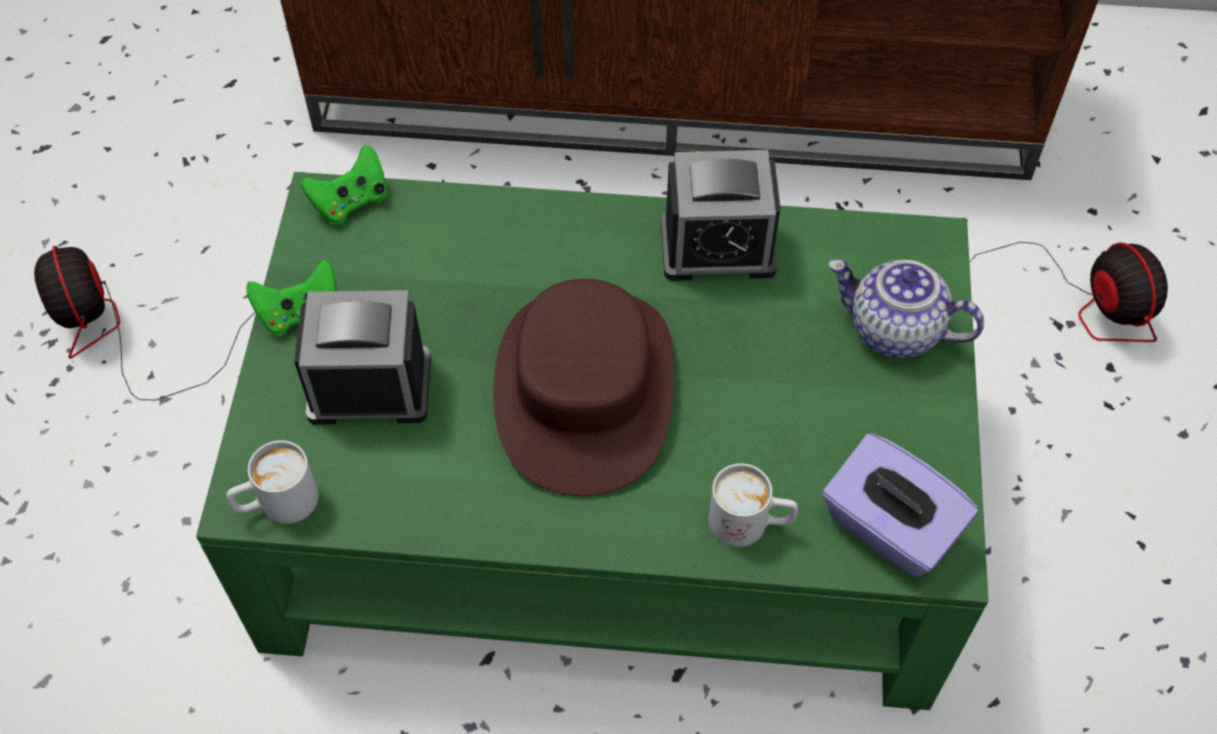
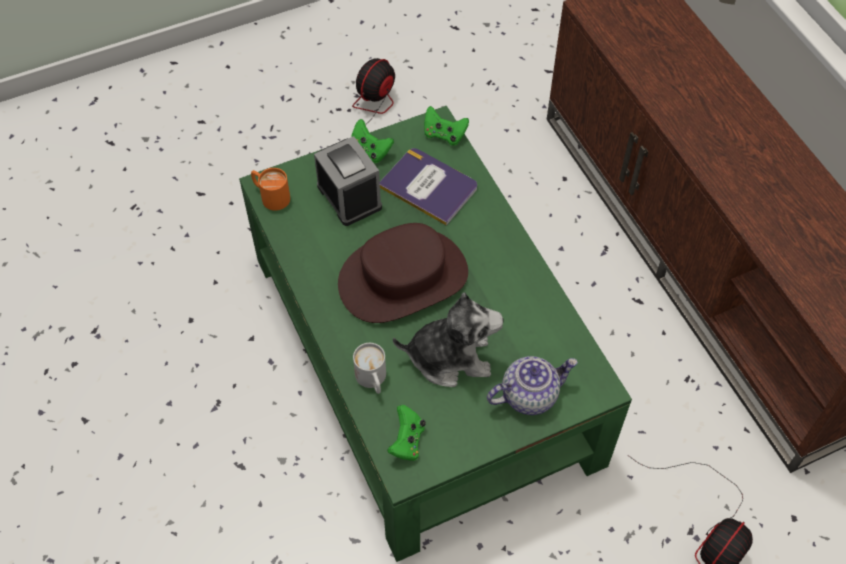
camera: 60 degrees right, 0 degrees up
(277, 504) = (270, 196): white mug -> orange mug
(434, 270) = (429, 186): none -> book
(717, 247) = (526, 293): alarm clock -> none
(770, 397) = (450, 357): none -> plush toy
(889, 528) = (407, 441): purple tissue box -> green game controller
(894, 330) = (529, 394): teapot -> teapot turned 75 degrees clockwise

